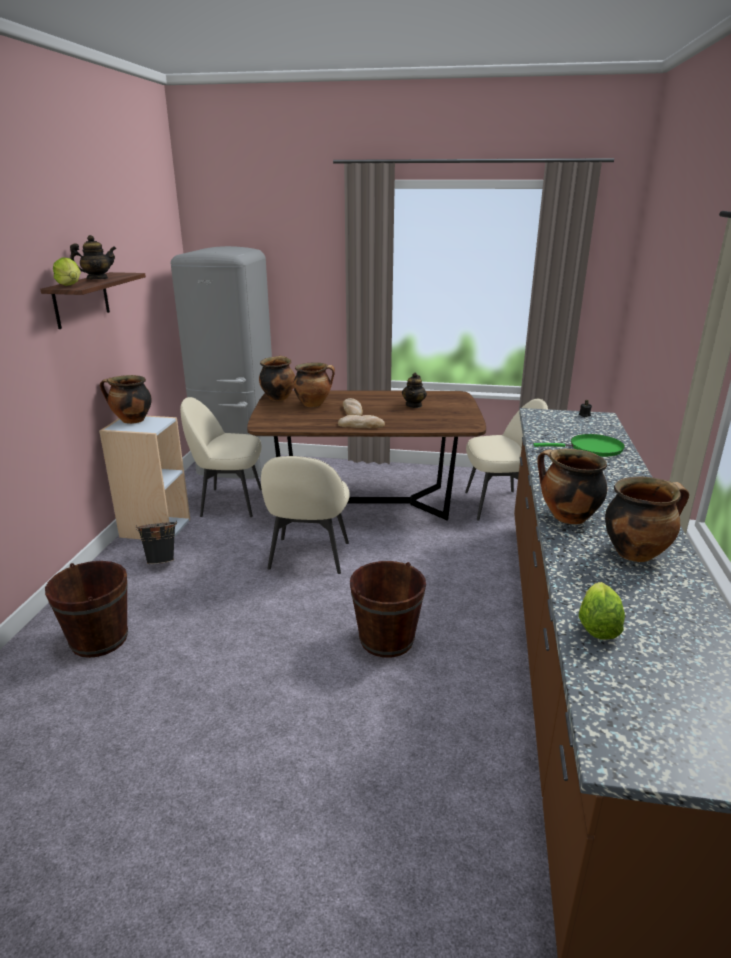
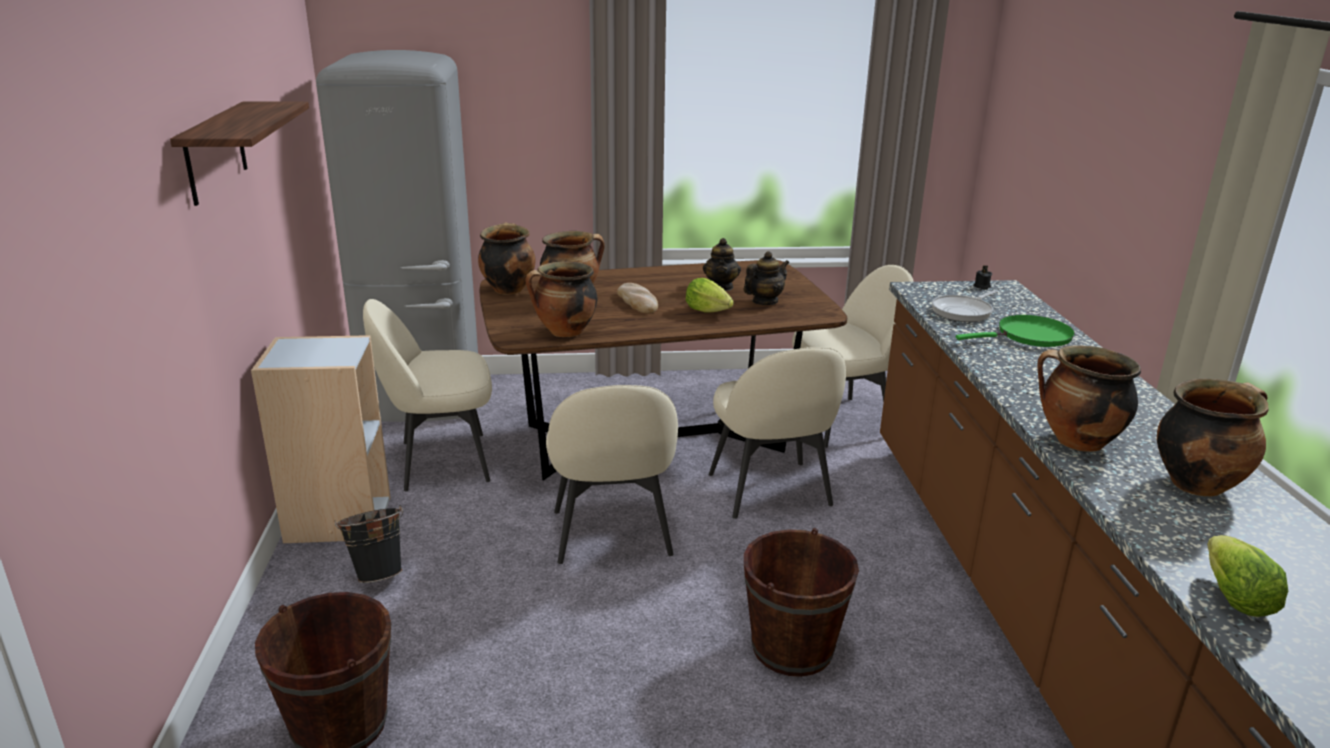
camera: 15 degrees left, 0 degrees up
(70, 285) = (218, 130): lettuce -> lettuce (707, 311)
(97, 279) = (245, 116): teapot -> teapot (764, 301)
(131, 421) = (297, 348): cooking pot -> cooking pot (564, 332)
(361, 425) = (667, 324): bread -> none
(424, 543) = (770, 491): none -> beige chair
(557, 430) = (964, 312): none -> frying pan

